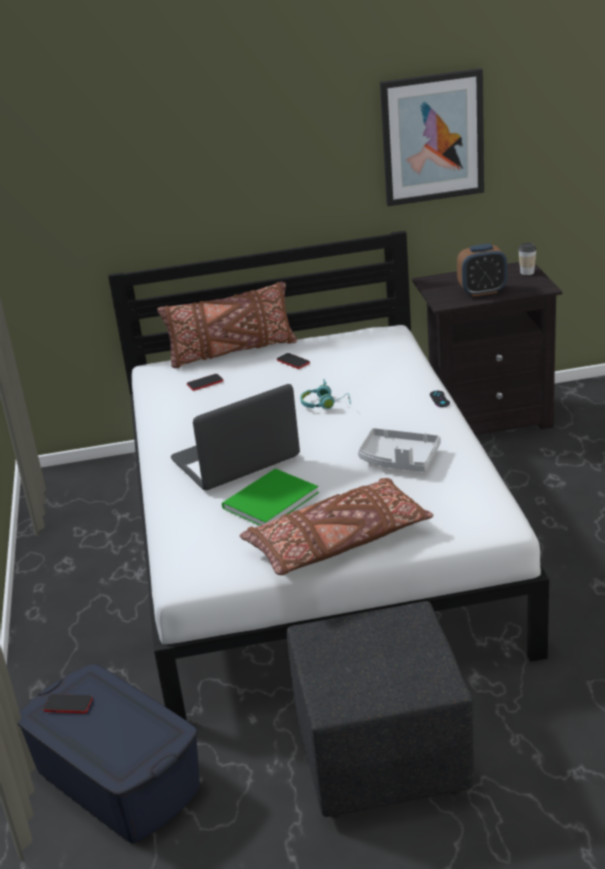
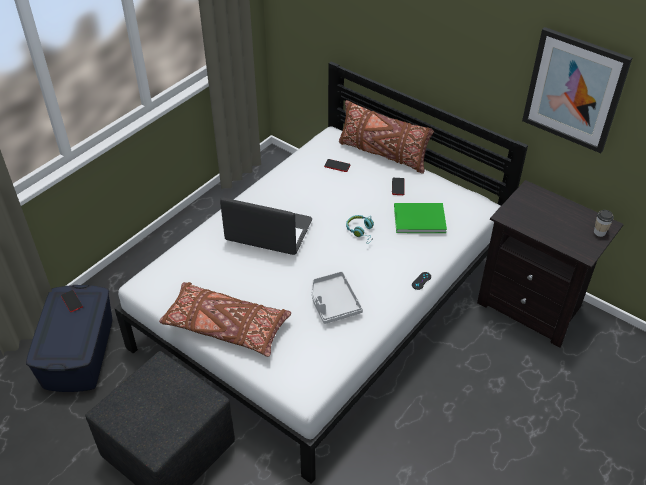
camera: 45 degrees right, 15 degrees up
(267, 501) = (240, 271): green book -> green book (417, 218)
(482, 291) = (544, 225): alarm clock -> none

